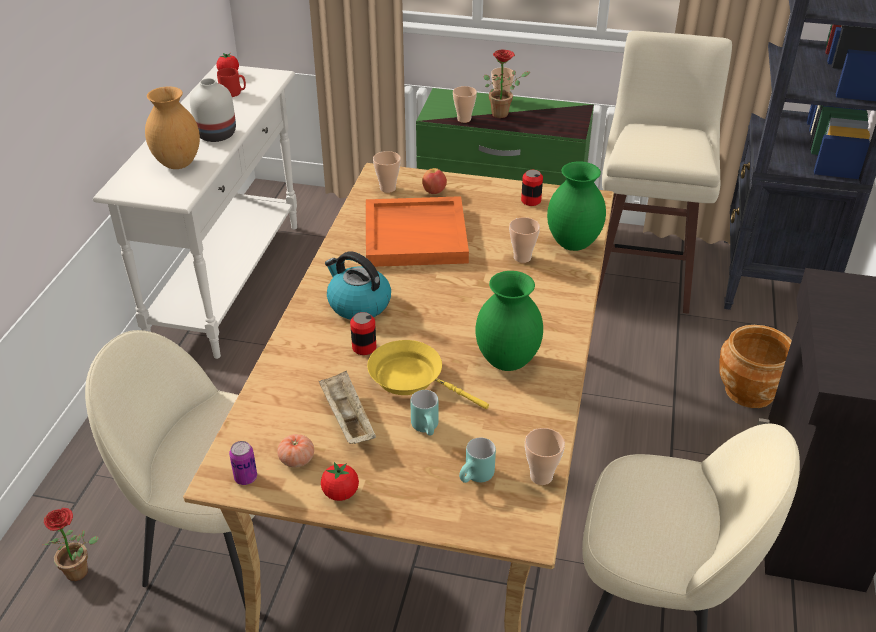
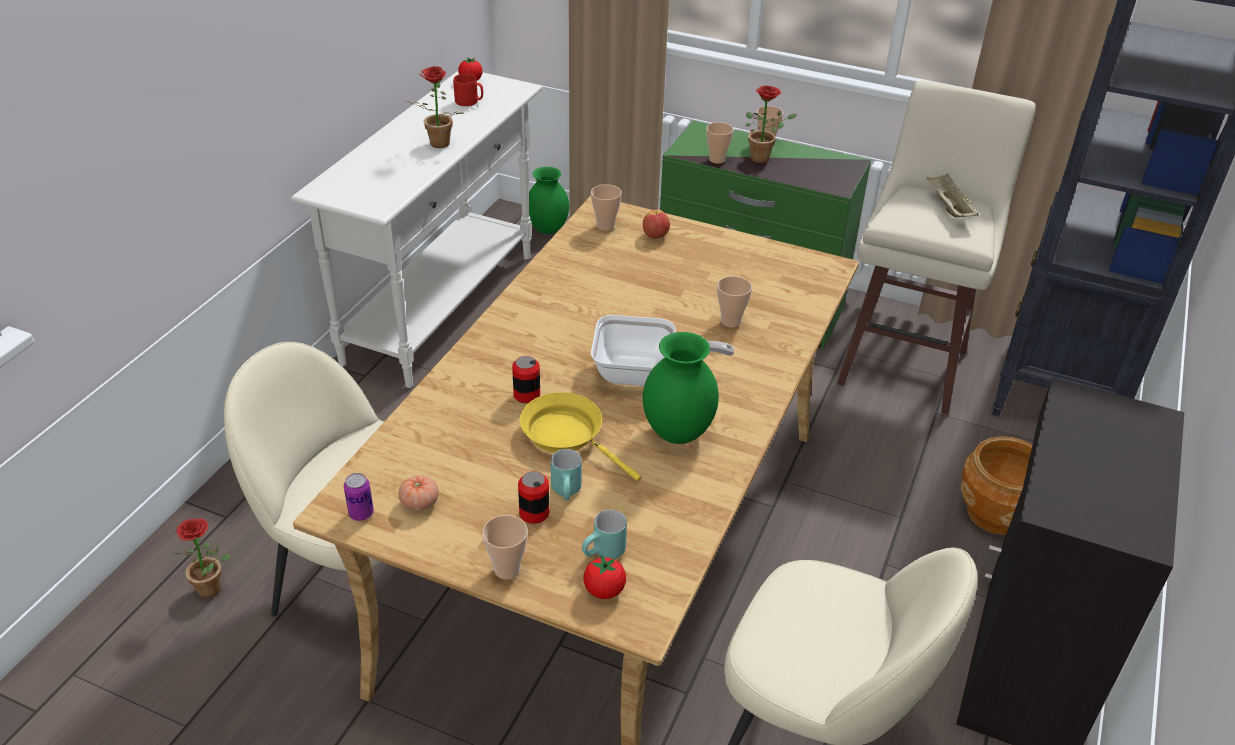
camera: 10 degrees right, 0 degrees up
(177, 164) = (387, 172): brown vase -> none
(215, 135) = (436, 145): white vase -> potted plant
(340, 493) = (454, 546): tomato -> tomato (604, 590)
(347, 419) = (485, 469): beige tray -> beige tray (948, 207)
(358, 304) = (534, 347): kettle -> none
(416, 235) = (621, 281): orange tray -> none
(461, 314) = (643, 374): none -> frying pan
(531, 201) = (760, 259): can -> can (534, 513)
(541, 476) = (675, 564): cup -> cup (507, 569)
(573, 245) = (793, 315): green vase -> green vase (548, 230)

